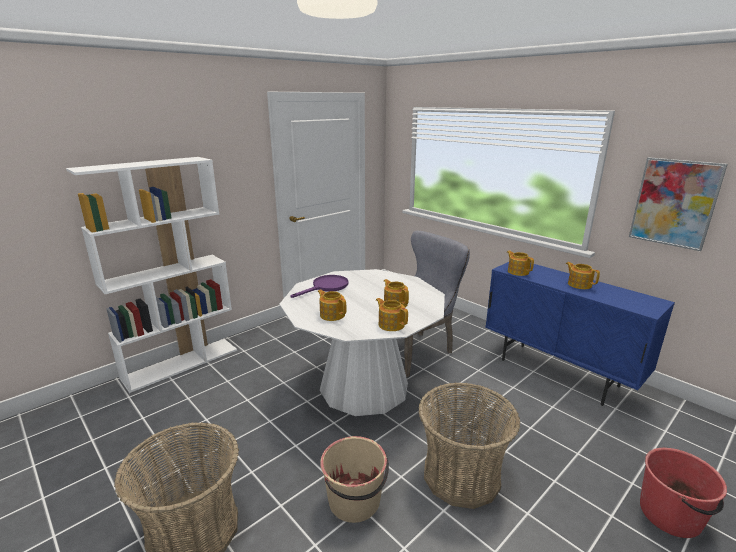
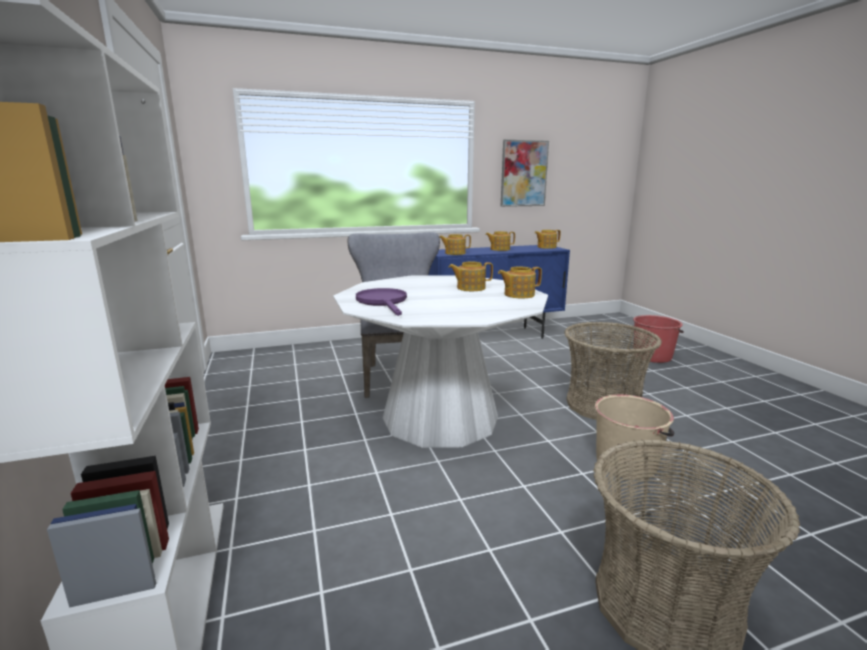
camera: 65 degrees left, 5 degrees down
(332, 315) = (471, 308): teapot -> teapot (546, 247)

